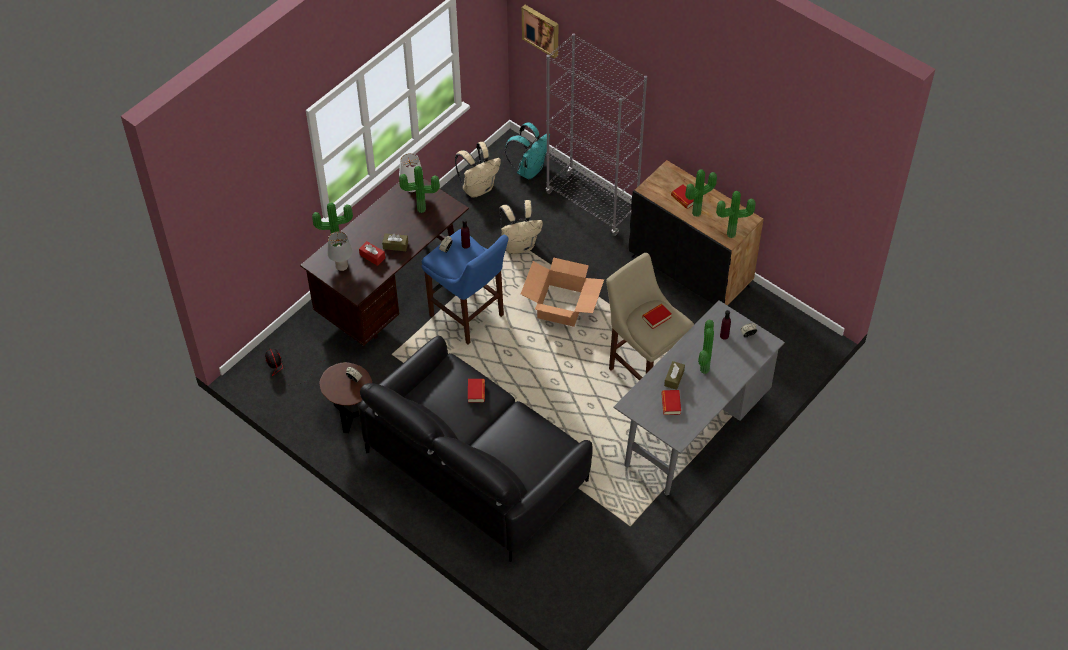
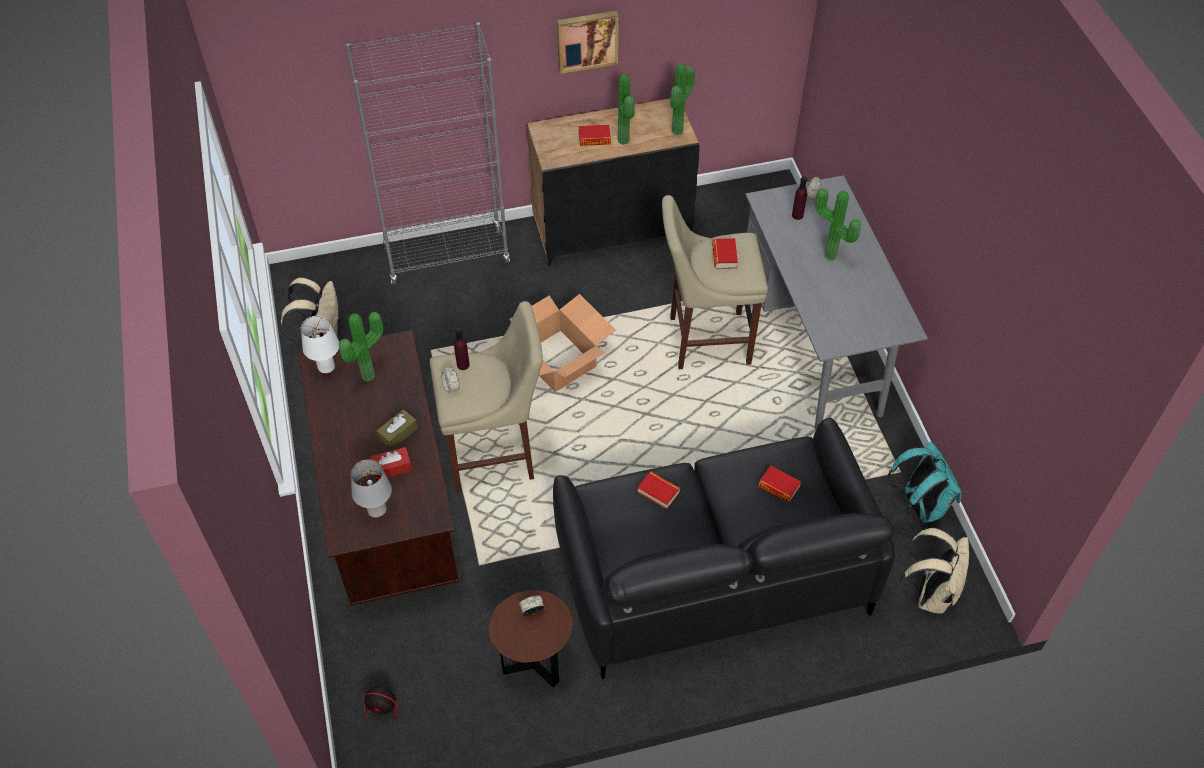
camera: 55 degrees left, 0 degrees up
(336, 244) = (334, 495): potted plant -> none
(469, 317) = (496, 455): blue stool -> beige stool
(519, 245) = (439, 350): beige backpack -> beige backpack (930, 593)
(529, 169) = (344, 280): turquoise backpack -> turquoise backpack (919, 505)
(541, 30) = (284, 82): picture -> picture (587, 40)
(671, 404) = (855, 309): book -> book (778, 487)
(674, 378) = (822, 286): brown tissue box -> none

